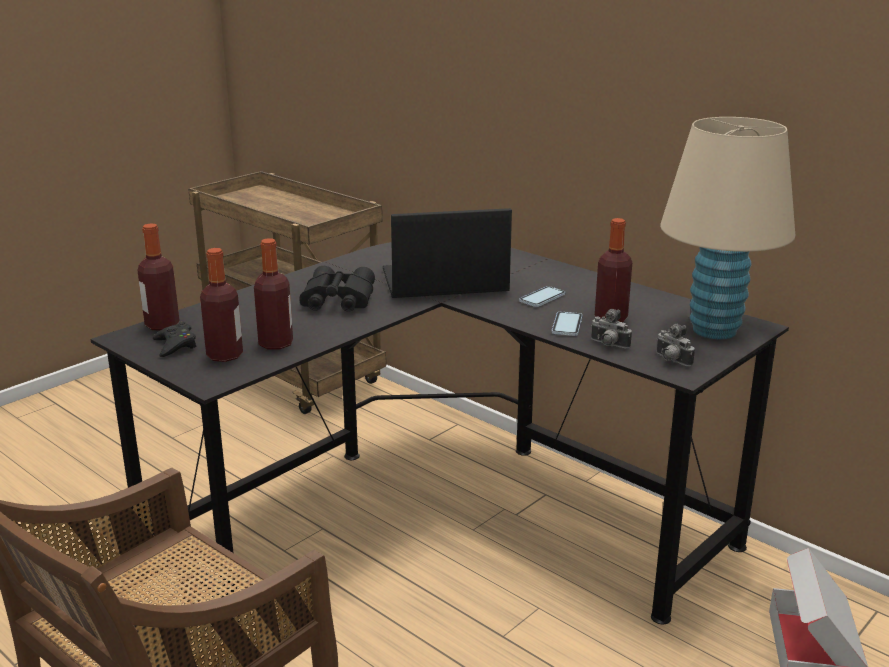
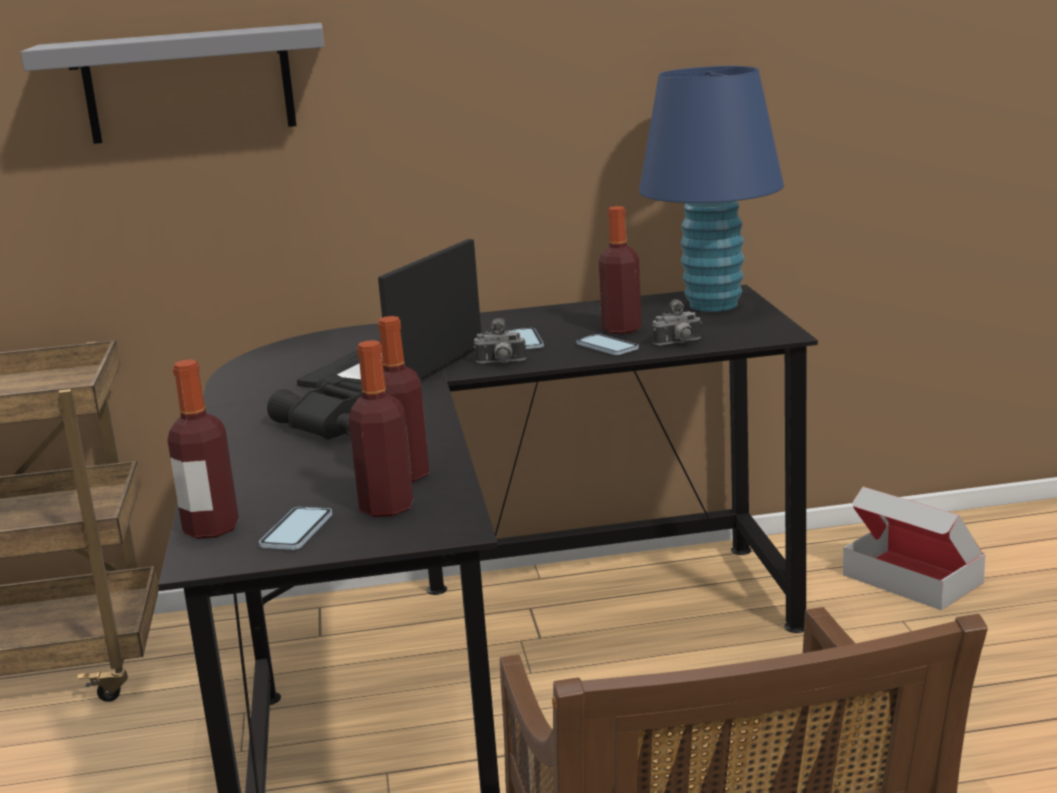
camera: 50 degrees left, 5 degrees down
(175, 345) = (297, 531): black game controller -> phone
(443, 49) = (189, 84): none -> grey shelf
(671, 361) = (749, 332): camera -> camera (500, 363)
(714, 330) = (713, 305): beige table lamp -> blue table lamp

